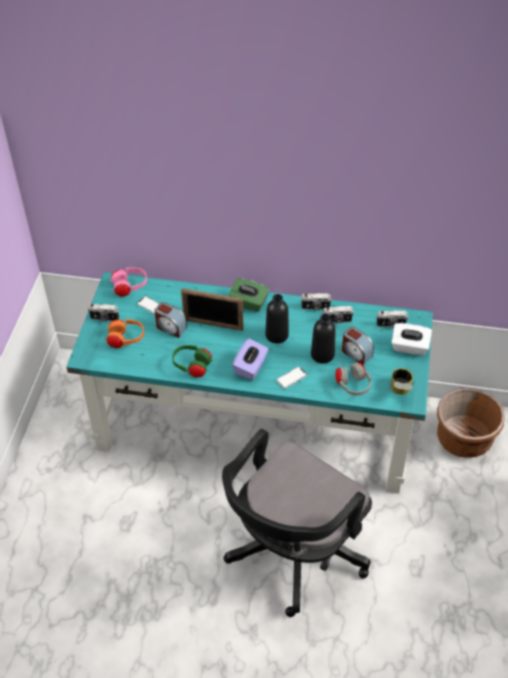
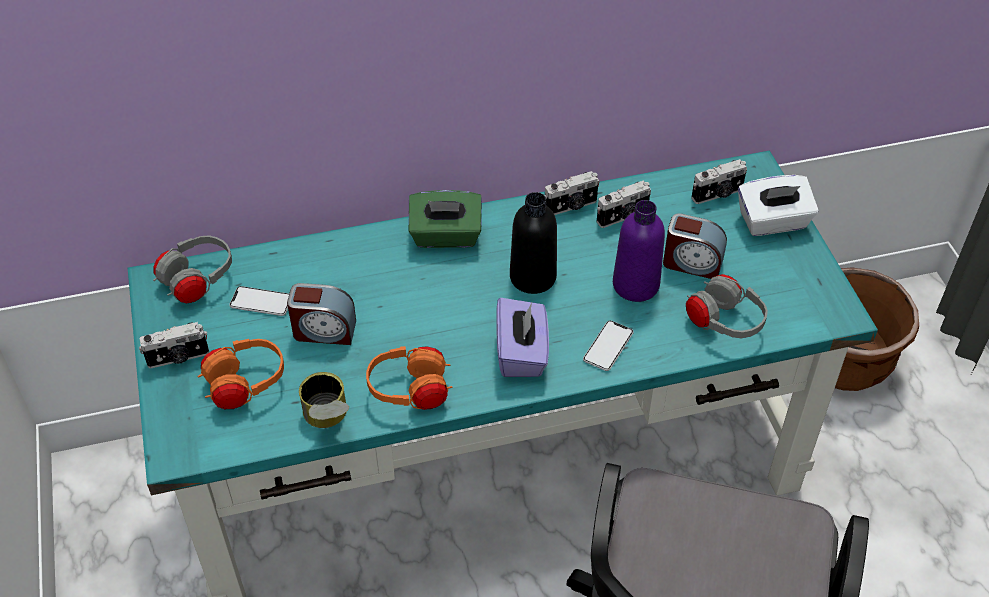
camera: 25 degrees left, 0 degrees up
(129, 287) = (197, 281): pink headphones -> grey headphones
(192, 367) = (410, 391): green headphones -> orange headphones
(213, 325) = (403, 298): picture frame -> none
(322, 354) = (635, 285): black bottle -> purple bottle
(400, 391) = (809, 303): can -> can (327, 421)

